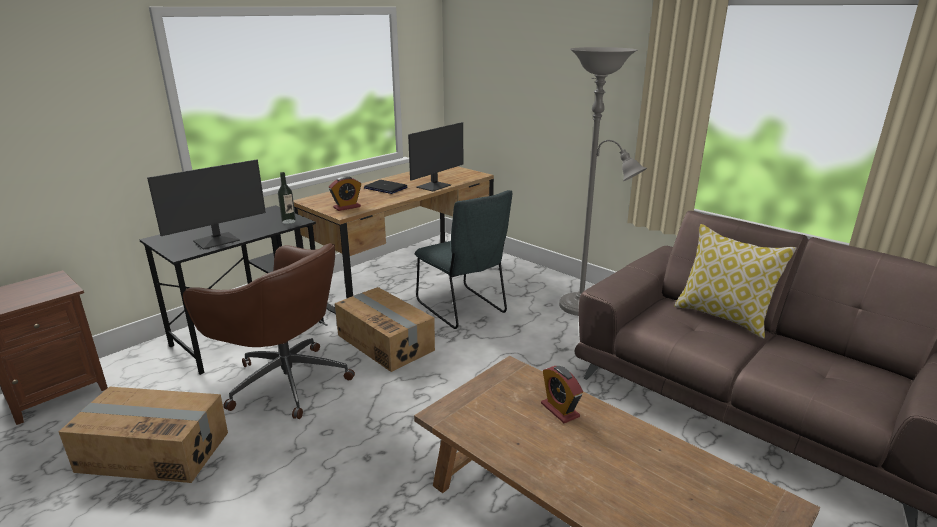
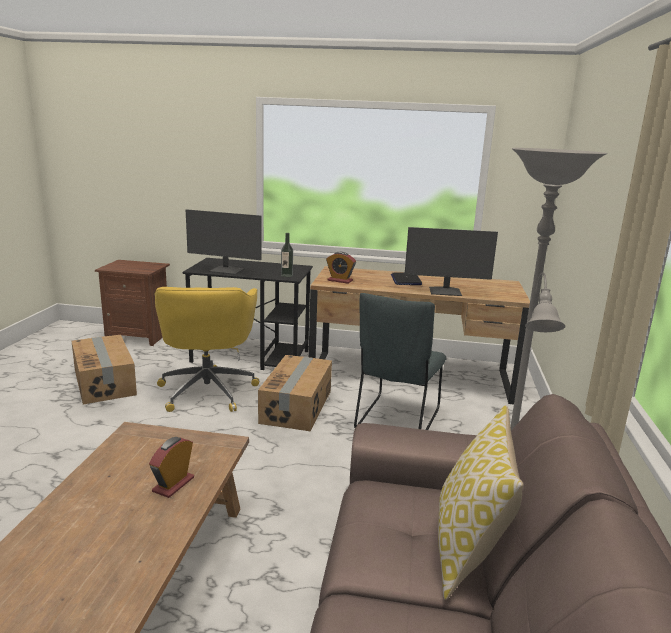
camera: 55 degrees right, 5 degrees down
(285, 381) = (208, 390): brown office chair -> yellow office chair

